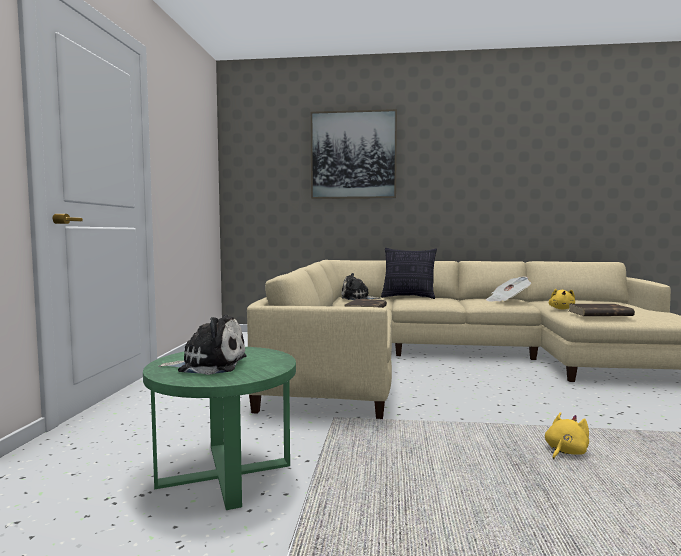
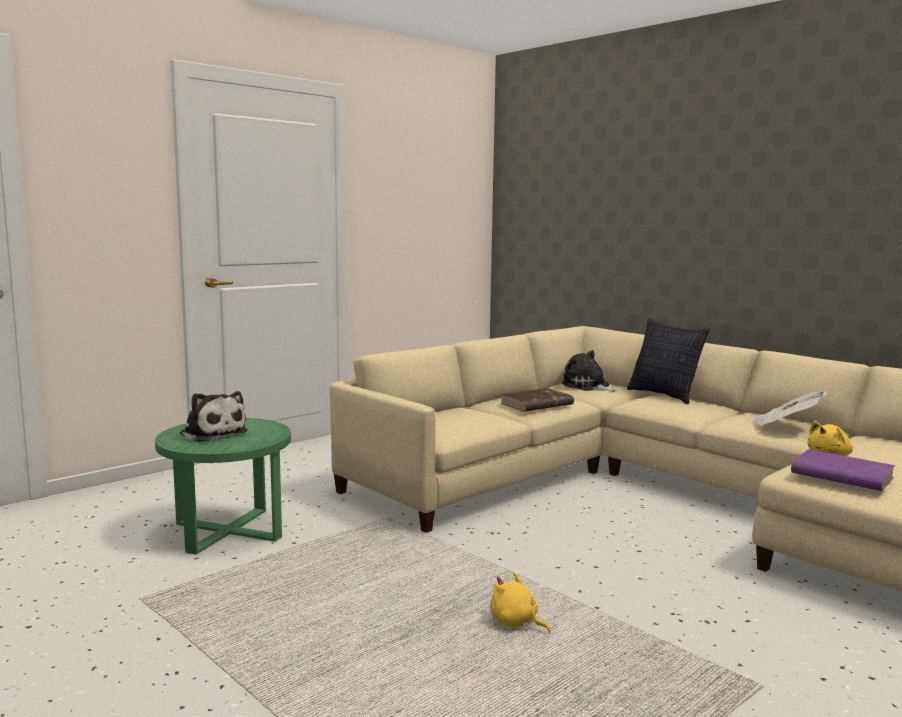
camera: 40 degrees right, 5 degrees up
(353, 155) = (640, 176): picture -> none
(565, 452) = (515, 623): yellow plush toy -> yellow plush toy turned 135 degrees counterclockwise
(599, 313) = (840, 475): brown book -> purple book

